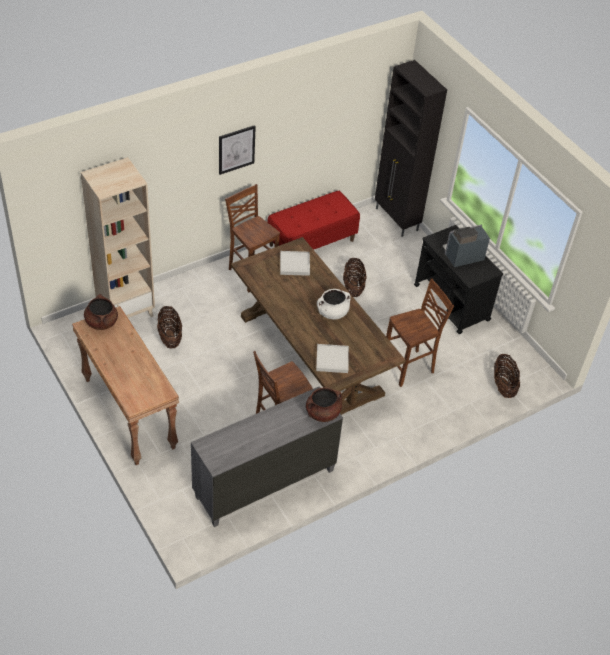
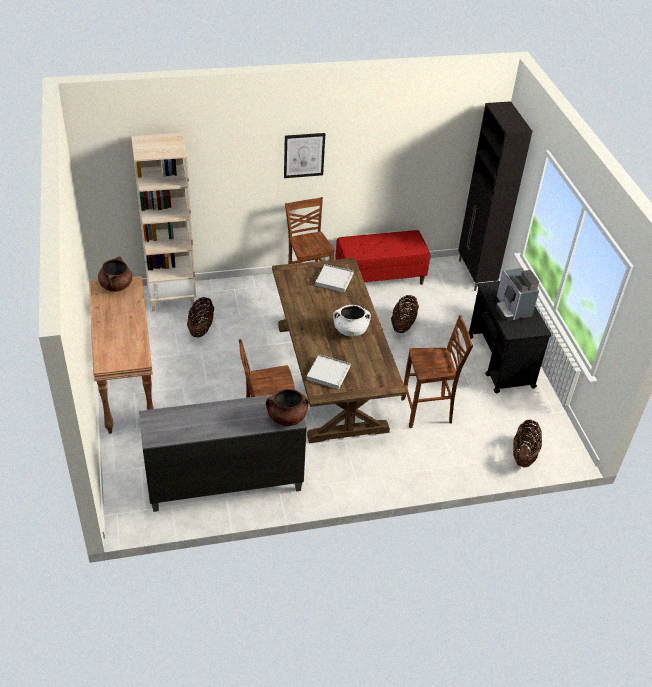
camera: 20 degrees right, 5 degrees down
(461, 256) = (512, 309): coffee machine -> coffee machine turned 105 degrees counterclockwise

